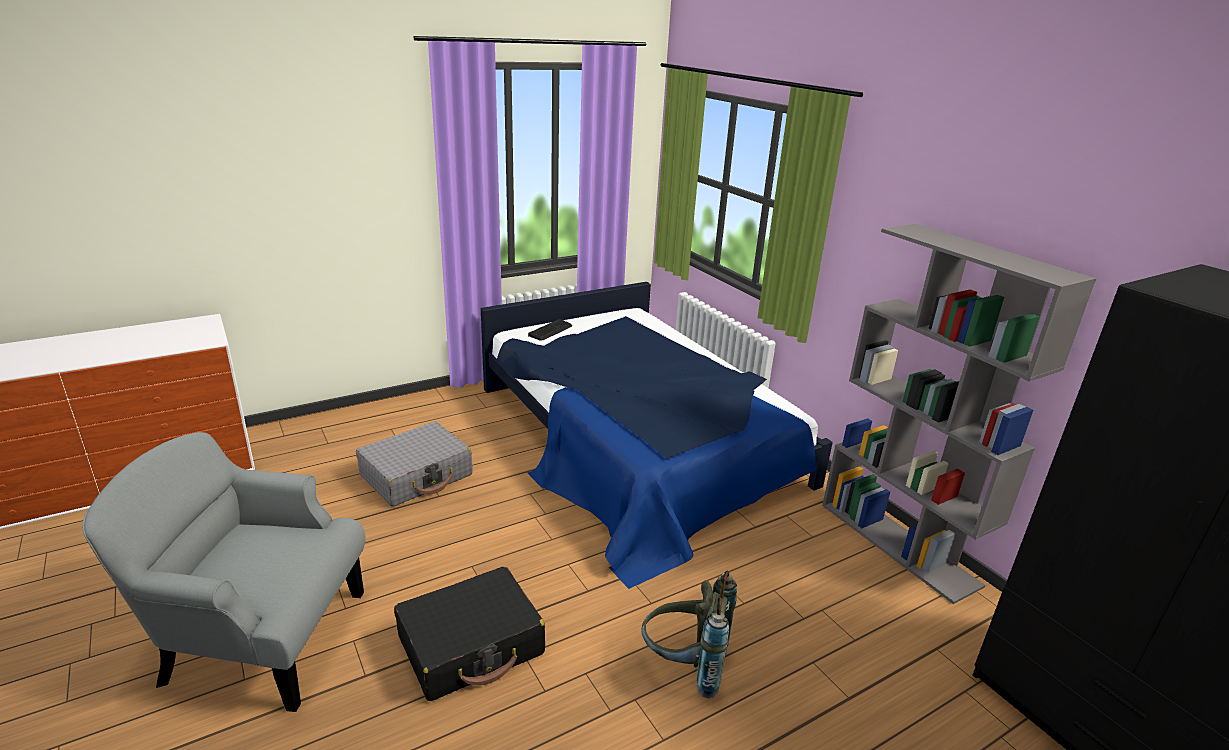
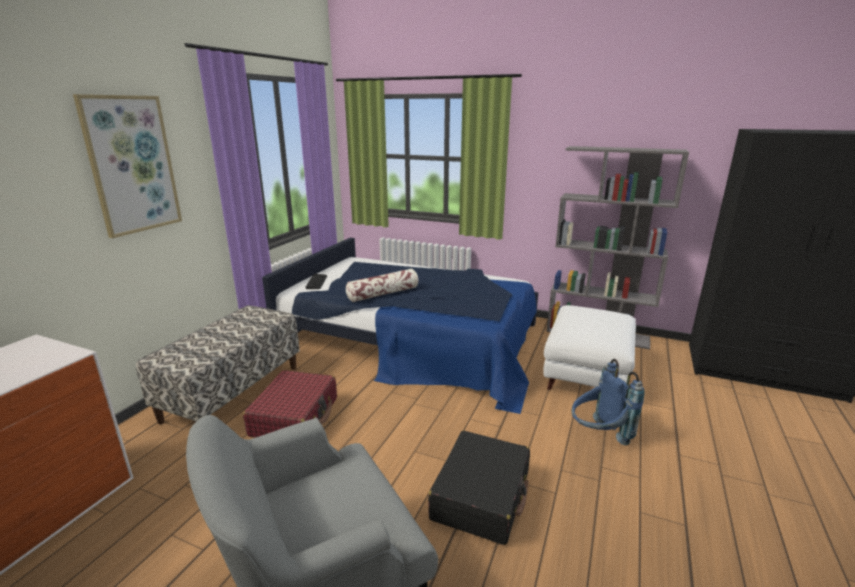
camera: 35 degrees left, 5 degrees down
(340, 166) = (132, 165): none -> picture
(397, 426) = (233, 392): none -> bench
(417, 475) = (295, 416): grey suitcase -> red suitcase
(591, 371) = (383, 294): none -> pillow
(684, 667) = (598, 436): grey backpack -> blue backpack
(791, 586) = (586, 373): none -> white ottoman

